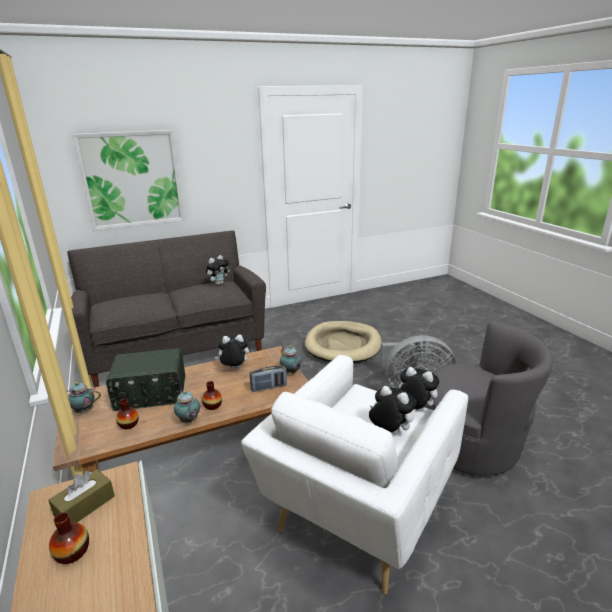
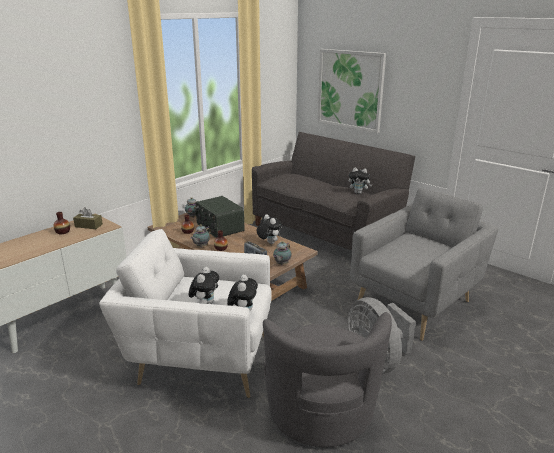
camera: 65 degrees right, 0 degrees up
(343, 345) = (416, 302): beige dog bed -> grey armchair

